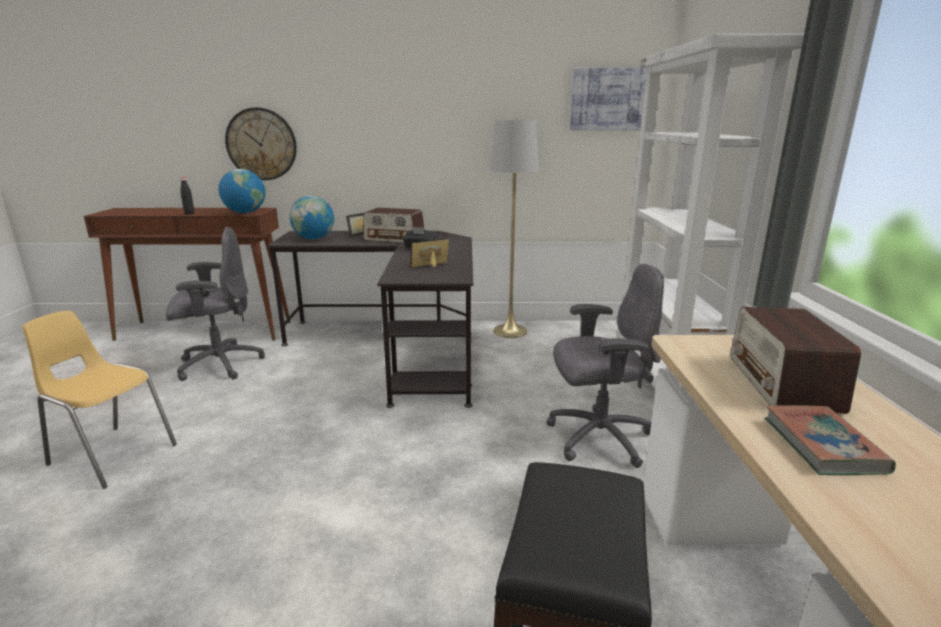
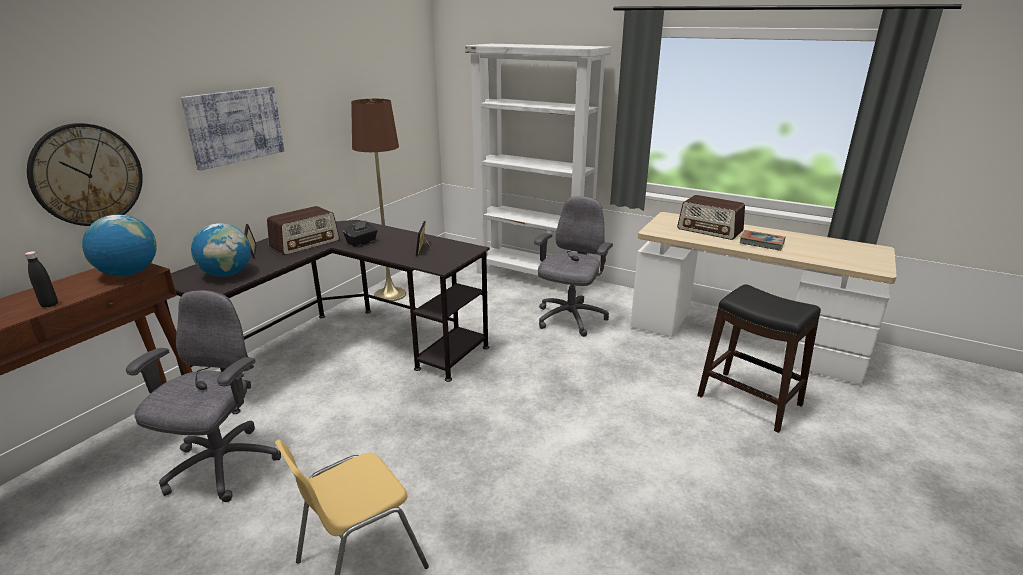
camera: 60 degrees left, 5 degrees up
(510, 331) = (390, 294): grey floor lamp -> brown floor lamp
(614, 99) = (406, 71): picture -> picture (235, 126)

